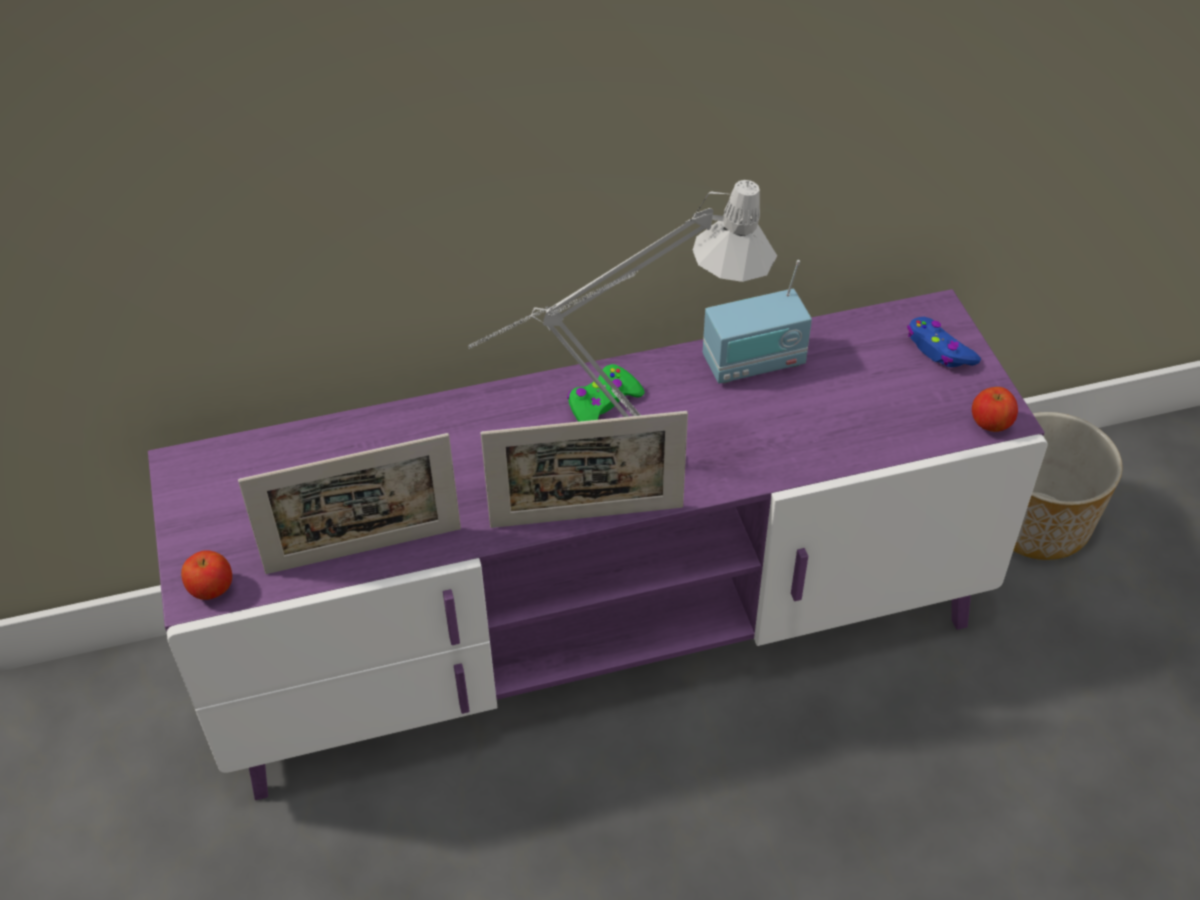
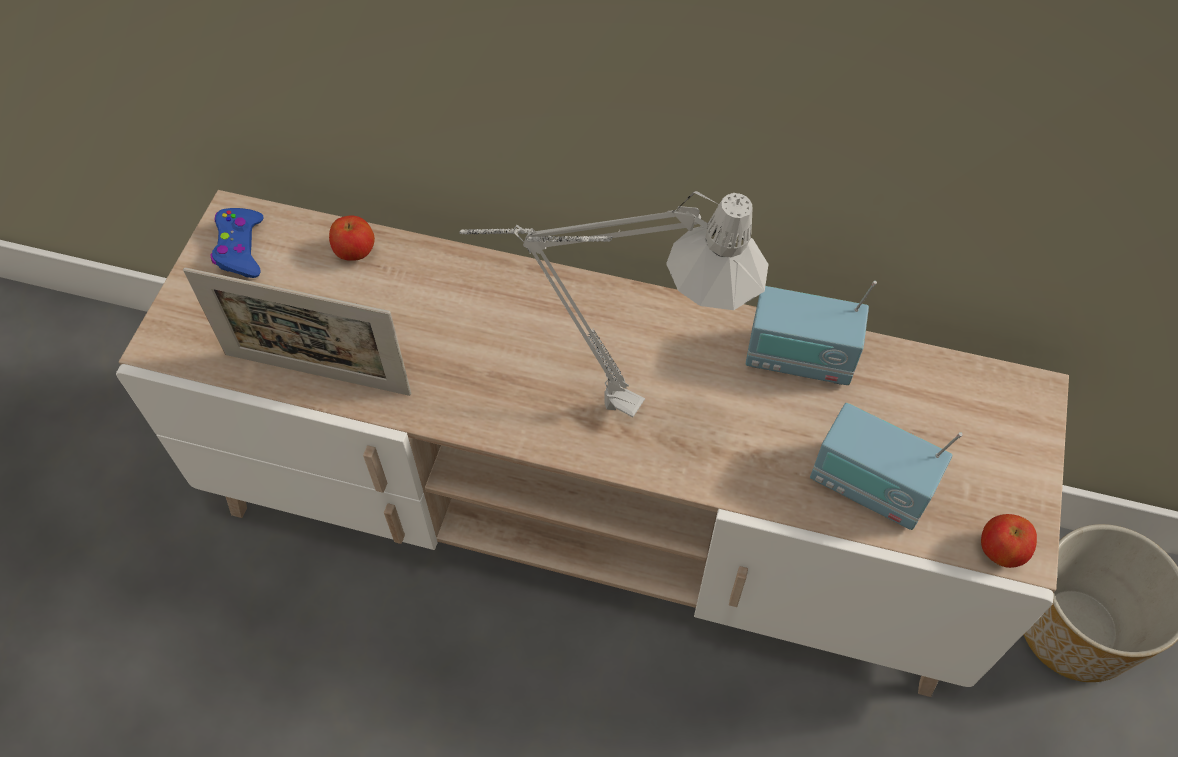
camera: 30 degrees right, 10 degrees up
(212, 589) = (175, 347): apple -> apple (355, 252)
(587, 516) = (528, 441): picture frame -> none
(602, 637) = (589, 522): purple tv stand -> beige tv stand
(603, 404) = (623, 332): green game controller -> none
(870, 426) = (869, 487): none -> radio
(939, 350) = (1004, 438): blue game controller -> blue game controller (240, 249)

